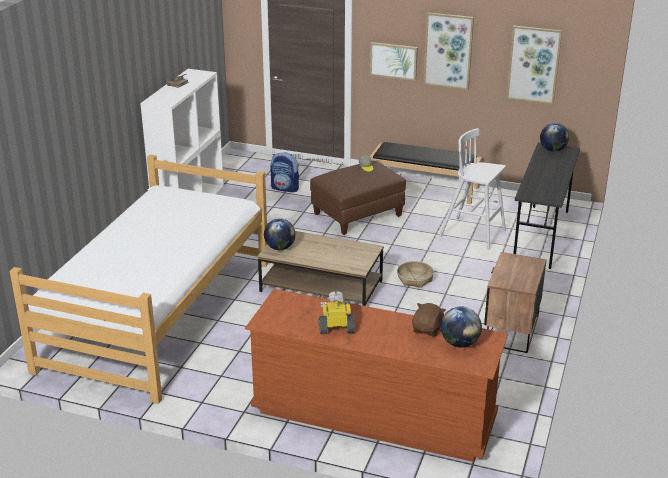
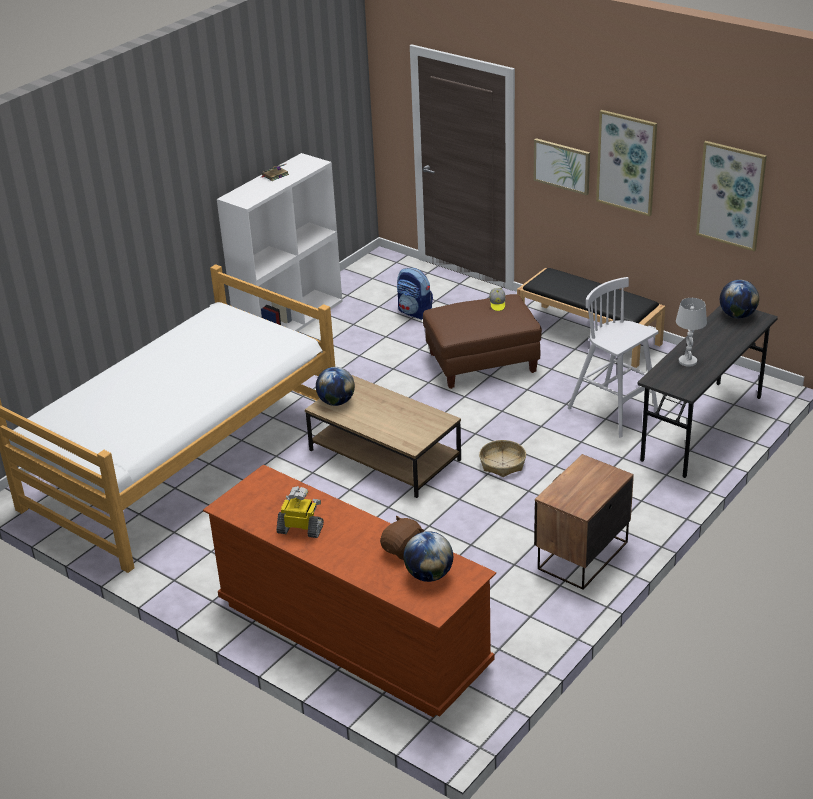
camera: 20 degrees right, 5 degrees up
(540, 181) = (687, 361): none -> white table lamp

